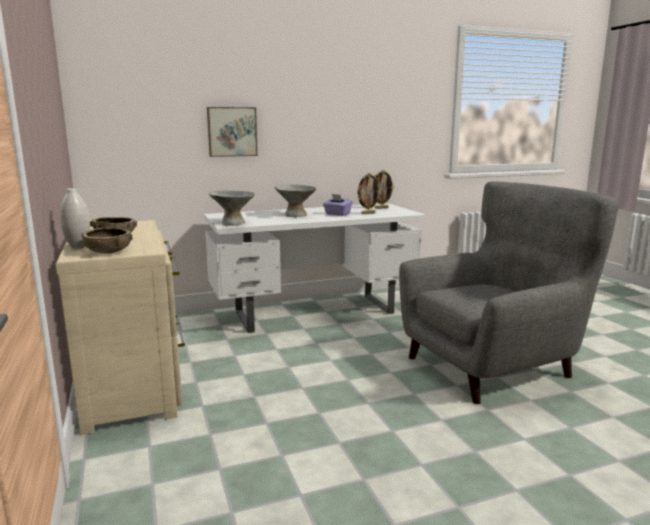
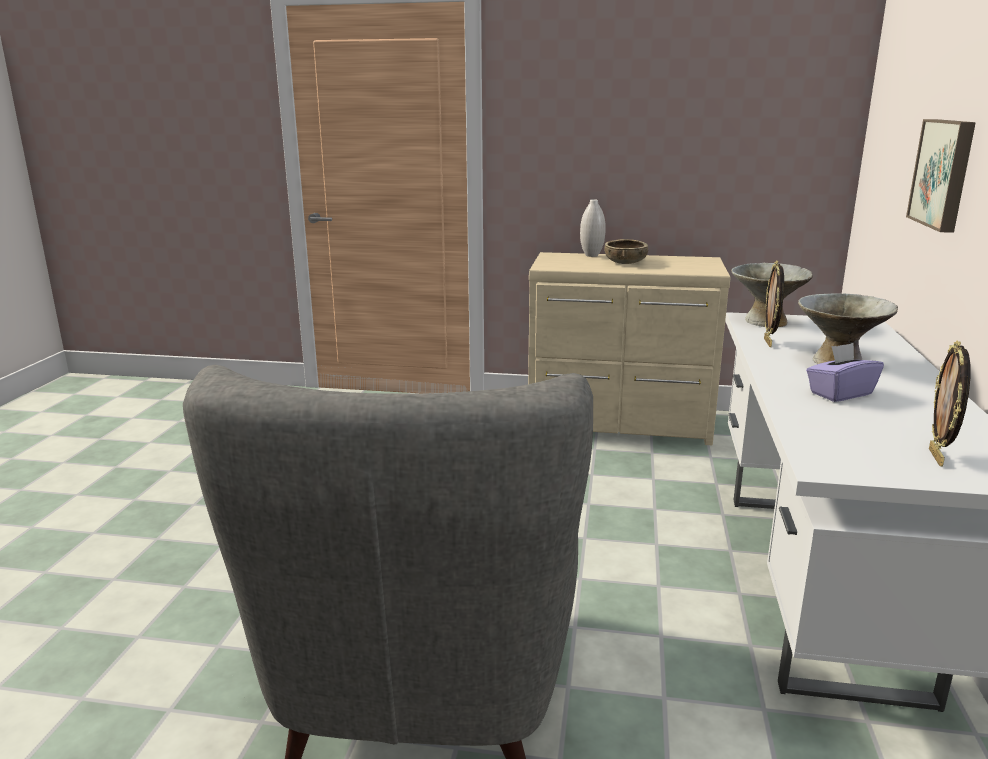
camera: 120 degrees right, 5 degrees up
(108, 252) = (558, 260): brown bowl -> none
(368, 213) = (837, 421): picture frame -> picture frame (769, 343)

